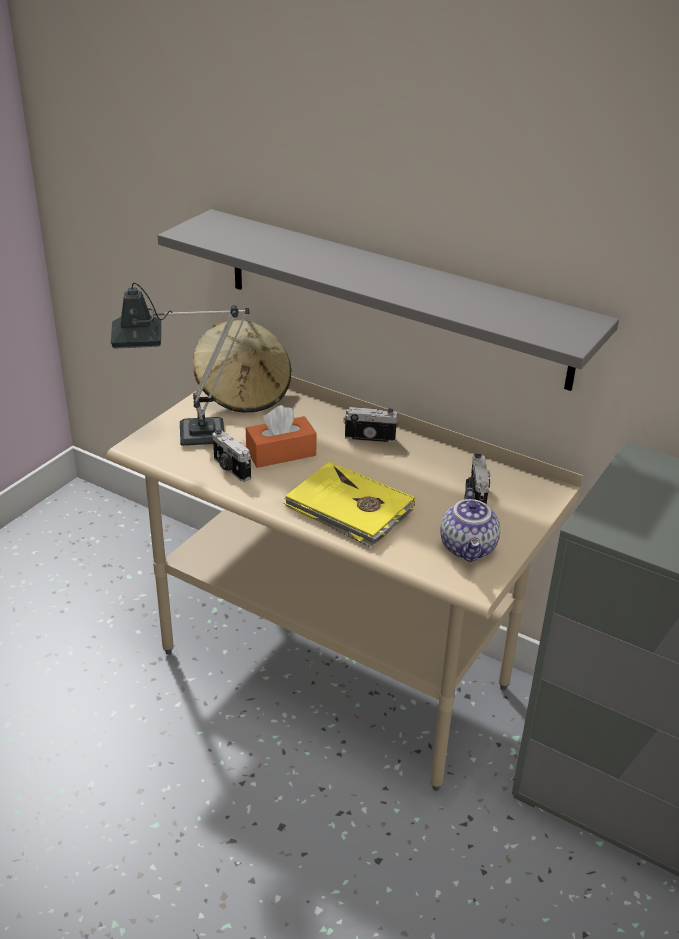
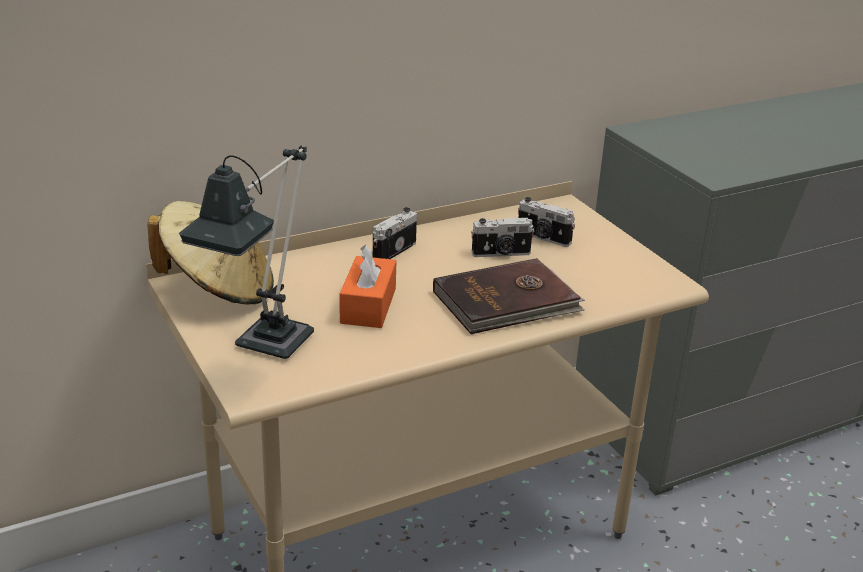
camera: 60 degrees left, 5 degrees down
(230, 469) = (366, 344): camera -> camera (501, 254)
(349, 509) = (507, 302): yellow book -> brown book
(393, 297) = (360, 87): grey shelf -> none
(469, 548) = (619, 268): teapot -> none

